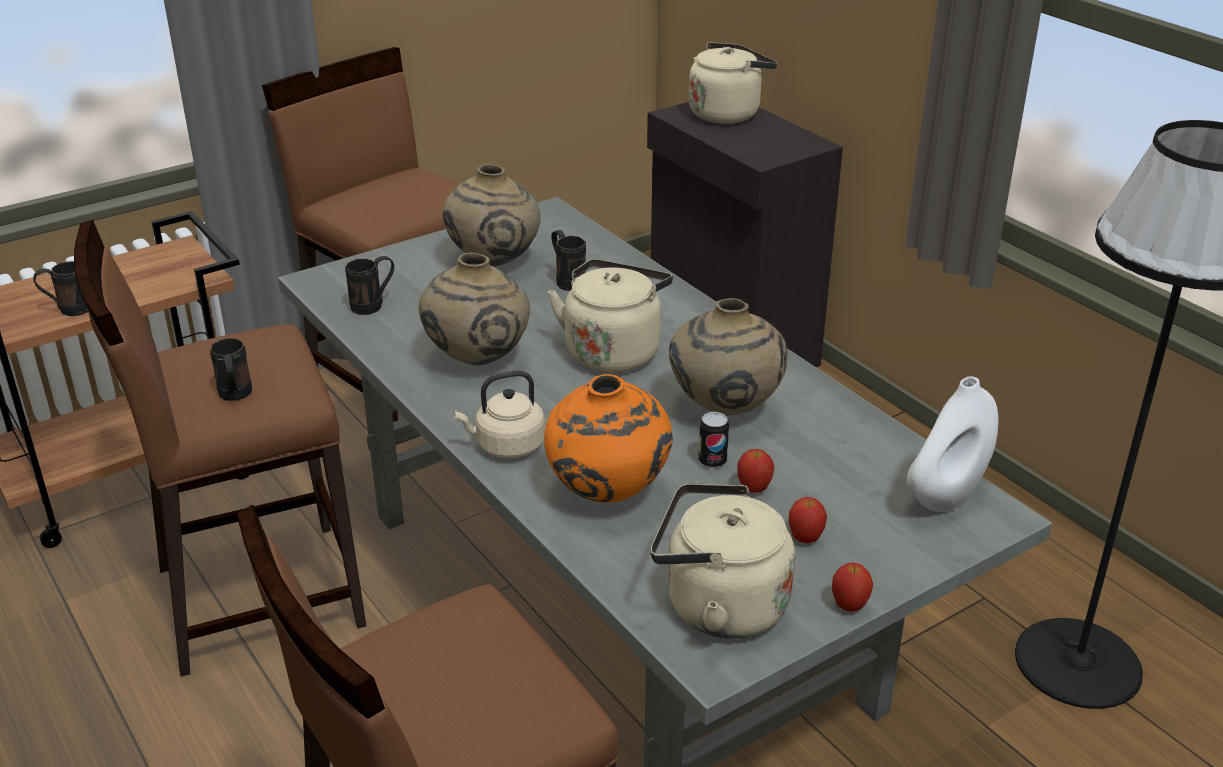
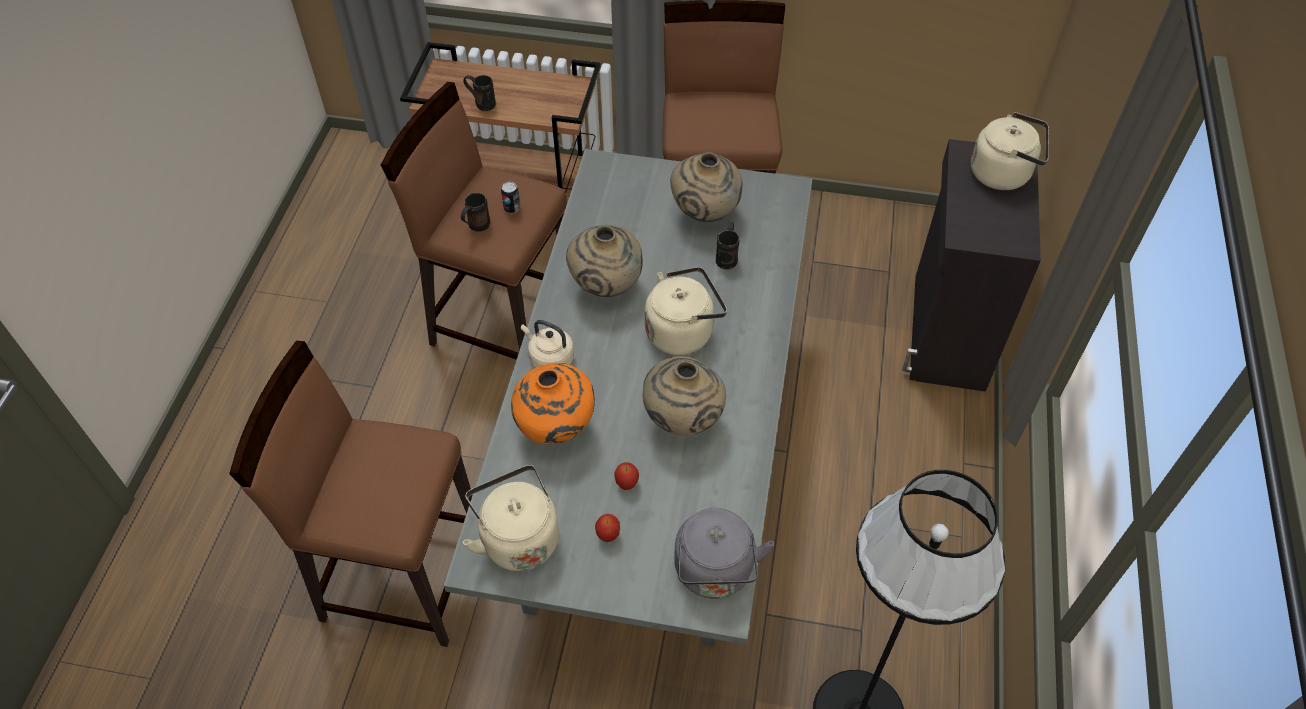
camera: 45 degrees right, 20 degrees up
(374, 305) = (605, 205): black mug -> none
(712, 461) = (631, 449): can -> can (512, 208)
(849, 606) = (573, 592): apple -> none
(945, 497) = (714, 573): white vase -> grey kettle

